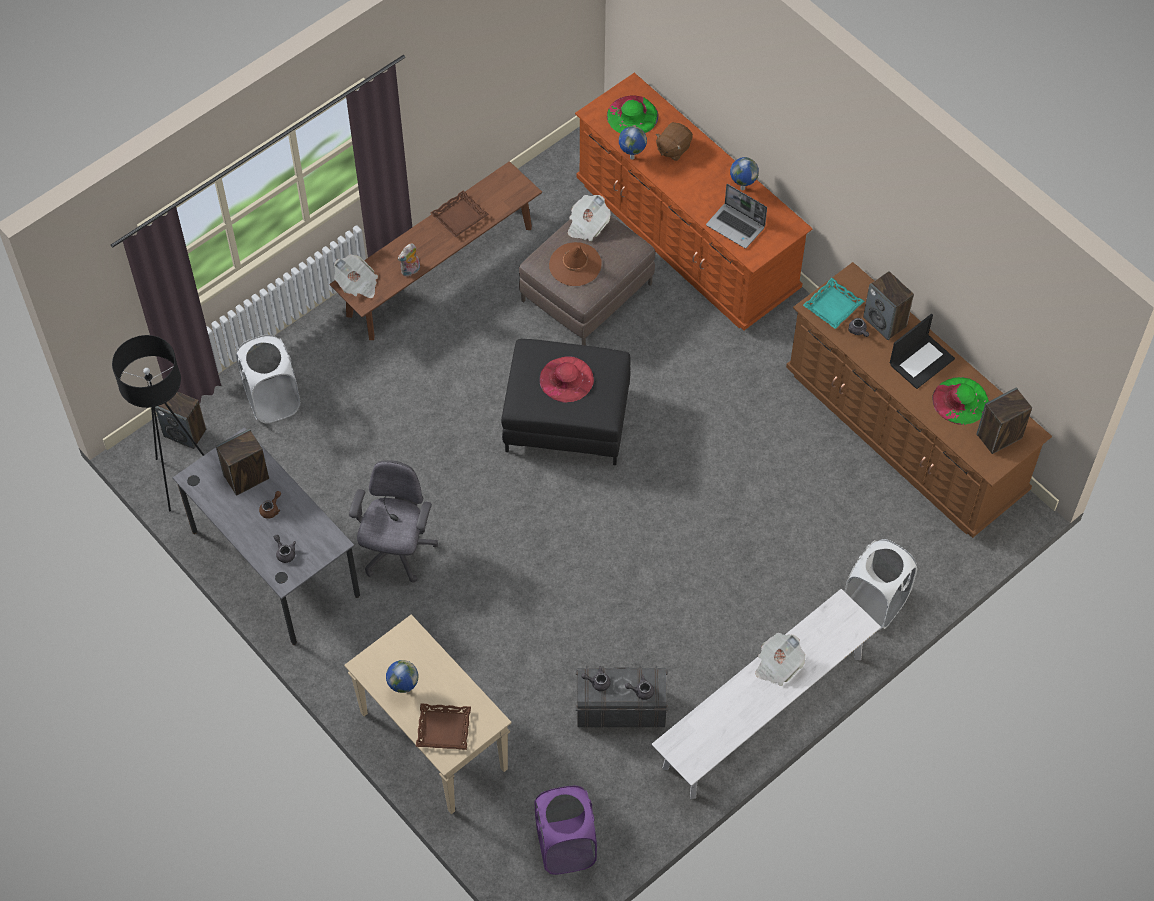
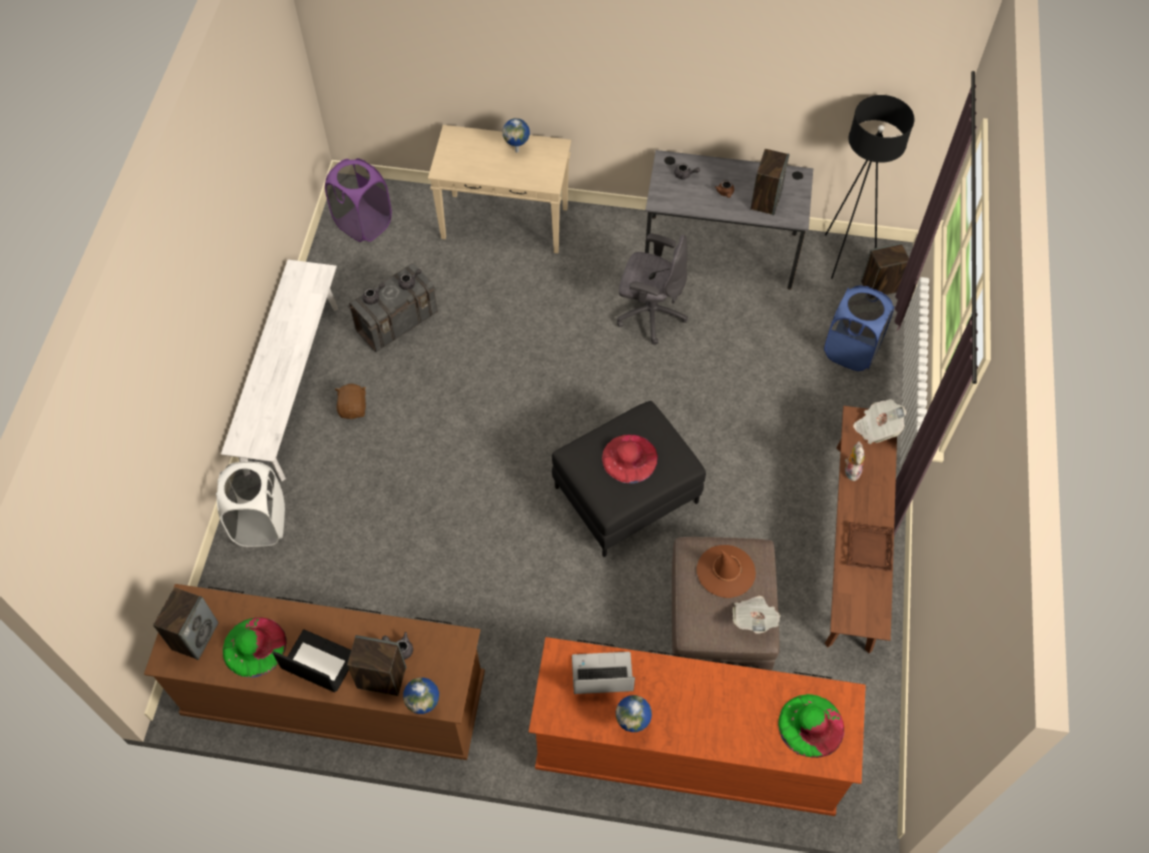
camera: 140 degrees right, 0 degrees up
(272, 400) = (851, 350): white laundry basket -> blue laundry basket
(396, 551) = (650, 314): grey office chair -> grey office chair turned 45 degrees counterclockwise
(443, 729) = (468, 146): brown tray -> none
(631, 157) = (765, 675): globe -> globe (425, 706)
(673, 148) = (737, 717): brown plush toy -> brown plush toy (353, 408)
(777, 665) = (283, 372): newspaper -> none
(833, 306) = (442, 657): turquoise tray -> none
(921, 361) = (318, 661): laptop -> laptop turned 105 degrees clockwise

